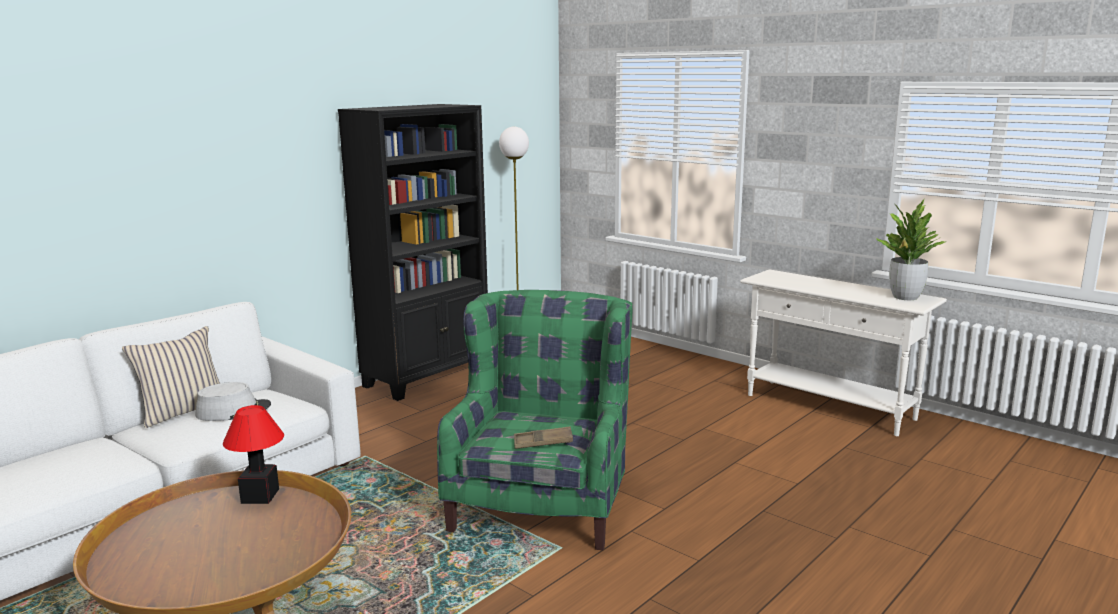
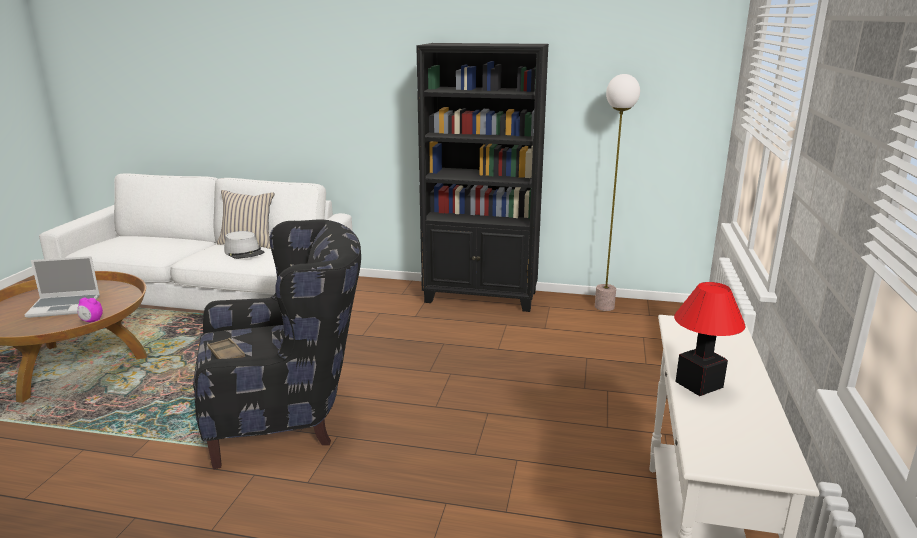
camera: 60 degrees right, 5 degrees up
(219, 537) = (65, 306): none -> laptop
(261, 496) = (123, 299): table lamp -> table lamp (700, 385)
(315, 517) = (92, 321): none -> alarm clock
(543, 501) = (288, 415): green armchair -> black armchair
(905, 297) = (752, 445): potted plant -> none

